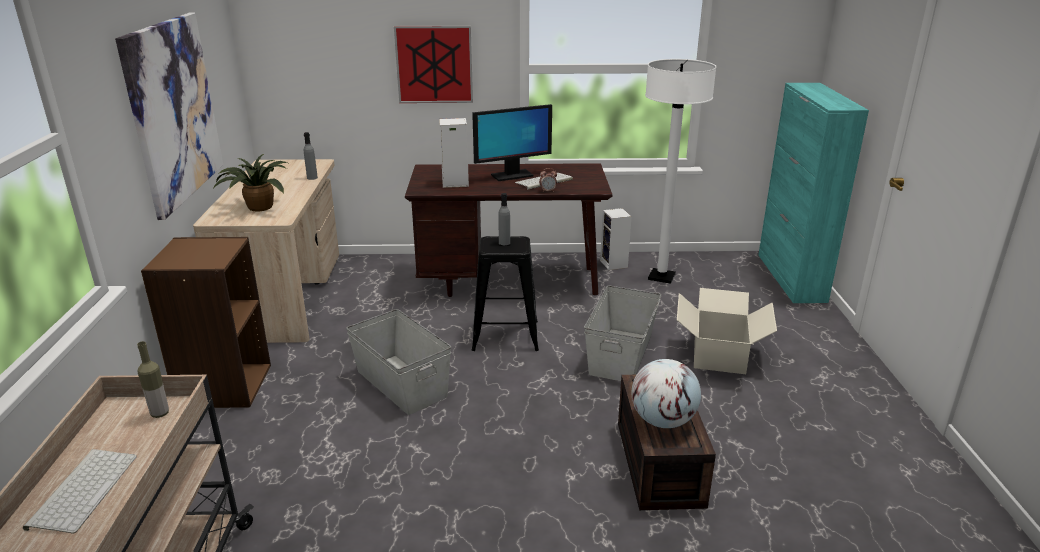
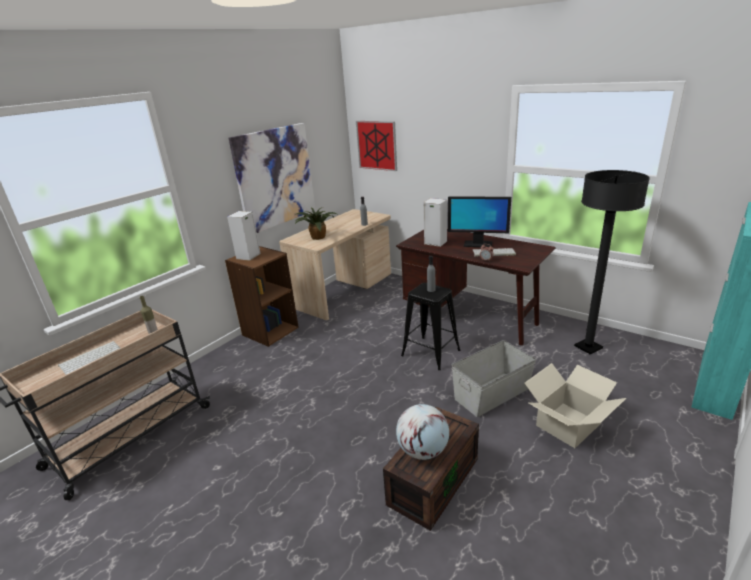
camera: 40 degrees right, 0 degrees up
(401, 383) = (345, 361): grey storage box -> none
(434, 64) = (451, 160): picture -> picture (377, 145)
(614, 264) = (560, 326): speaker -> speaker (248, 256)
(661, 277) = (588, 347): white floor lamp -> black floor lamp

